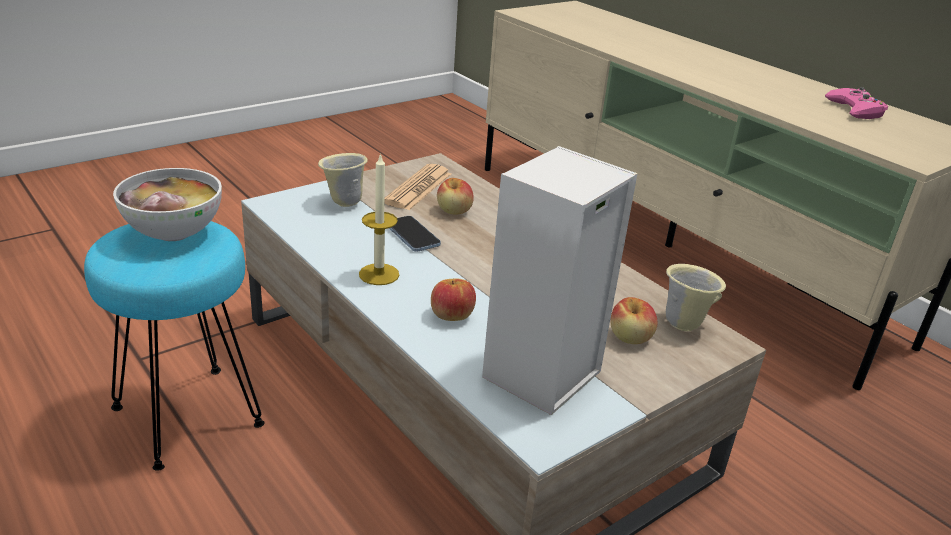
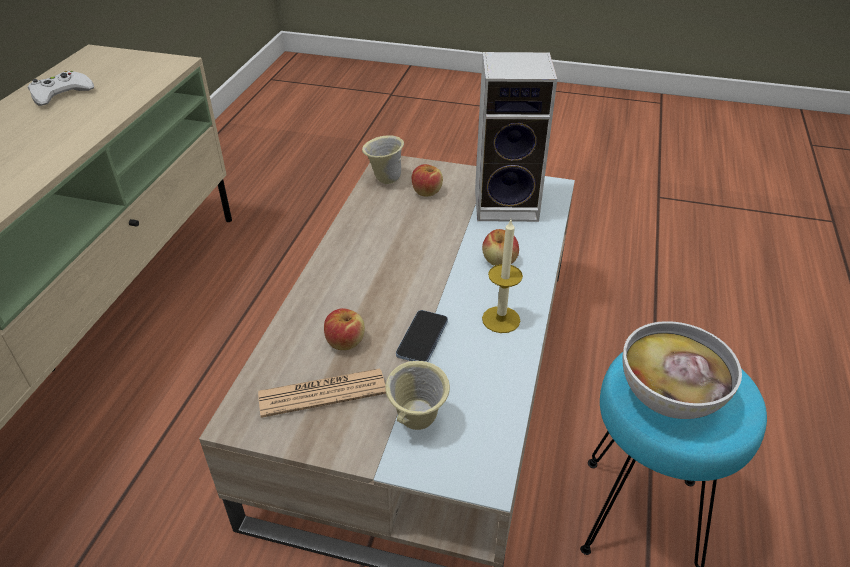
camera: 125 degrees left, 10 degrees up
(855, 110) = (61, 94): pink game controller -> white game controller

